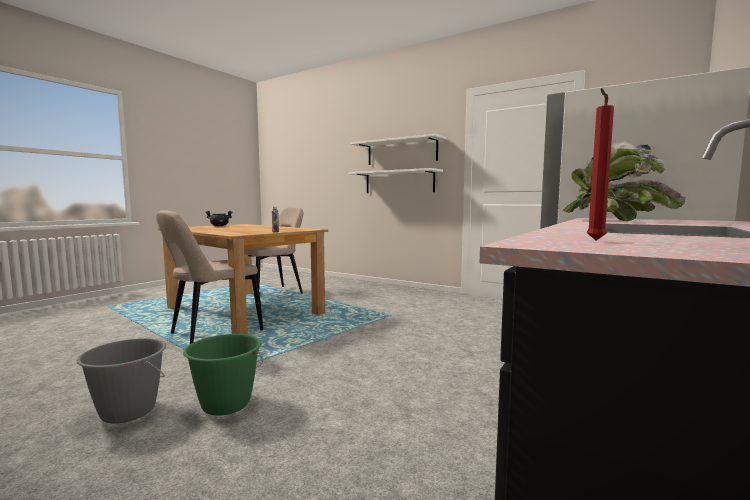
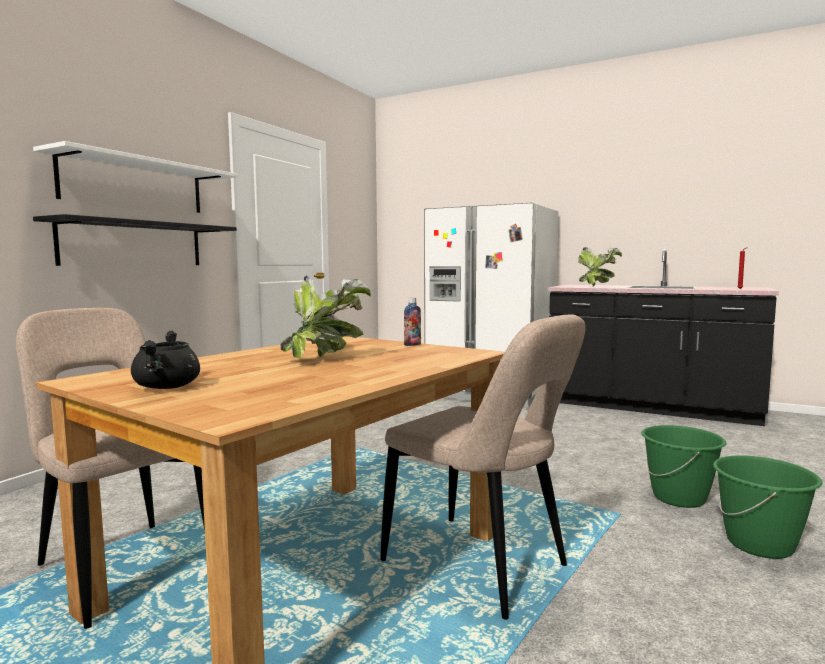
camera: 95 degrees left, 0 degrees up
(127, 411) = (760, 545): grey bucket -> green bucket
(251, 229) = (325, 358): none -> potted plant
(399, 182) = (134, 244): white shelf -> black shelf

